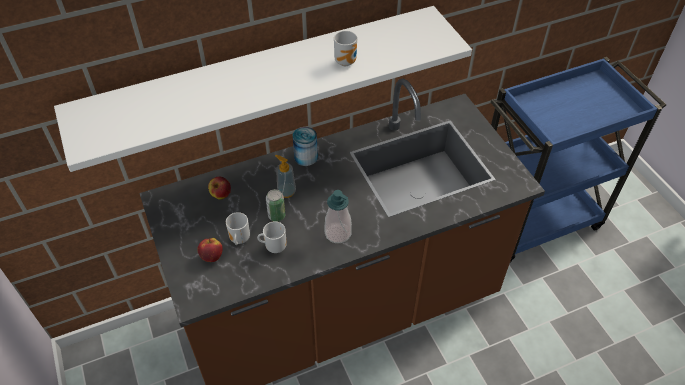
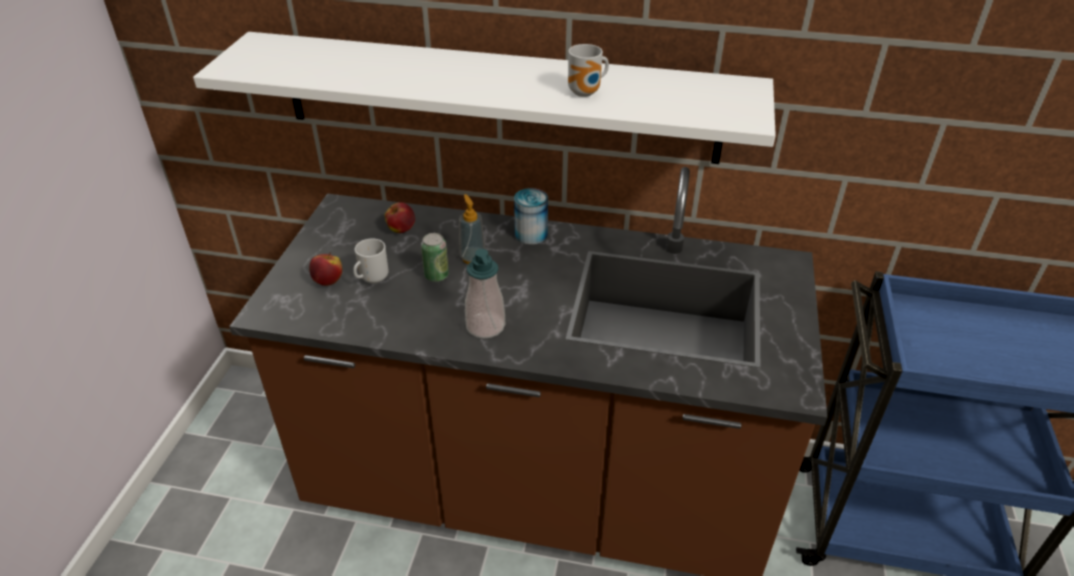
camera: 35 degrees right, 10 degrees down
(274, 246) = (401, 304): mug -> none

